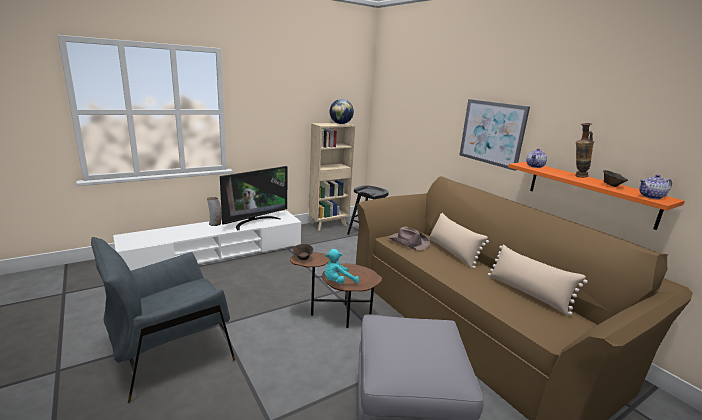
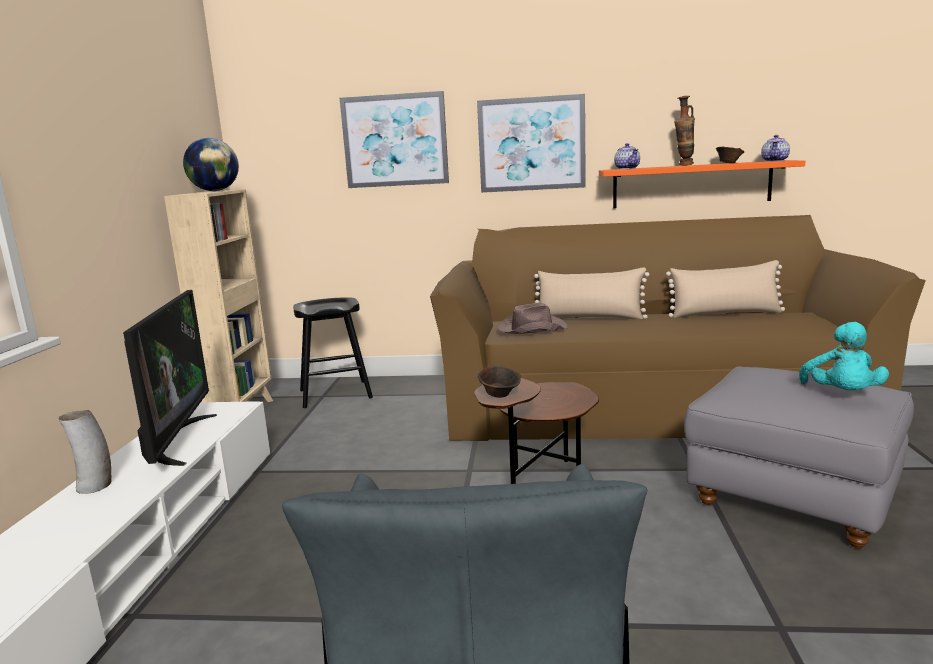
camera: 50 degrees left, 5 degrees down
(338, 282) = (556, 411): turquoise plush toy -> turquoise plush toy (842, 395)
(429, 114) = (395, 140): none -> picture

